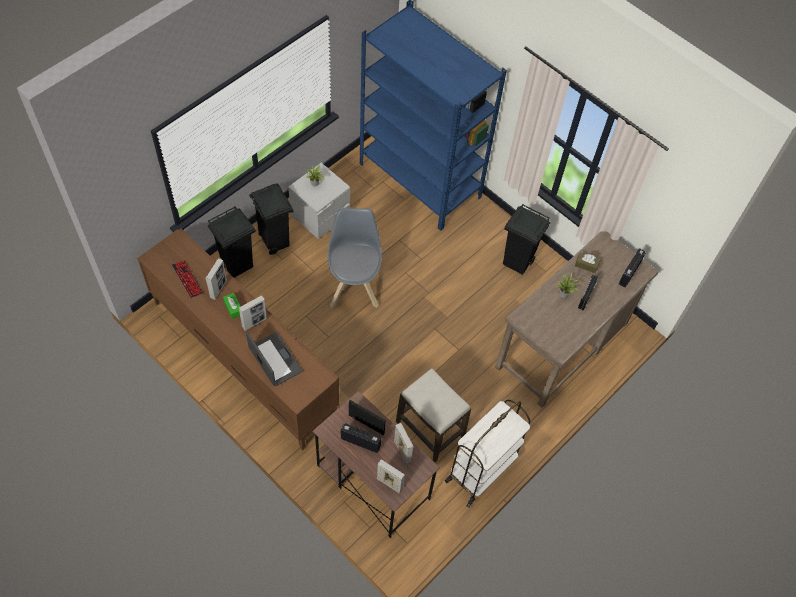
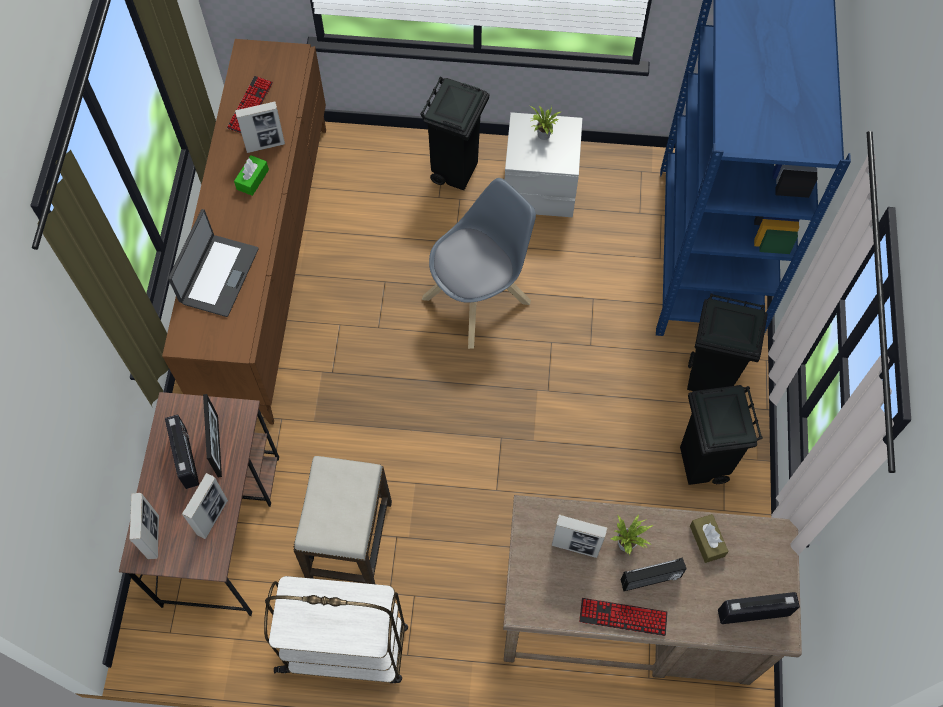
camera: 55 degrees right, 5 degrees up
(238, 265) = (387, 161): black trash can -> black trash can (710, 378)
(254, 322) = (252, 216): picture frame -> picture frame (575, 547)
(594, 319) = (623, 617): none -> keyboard

